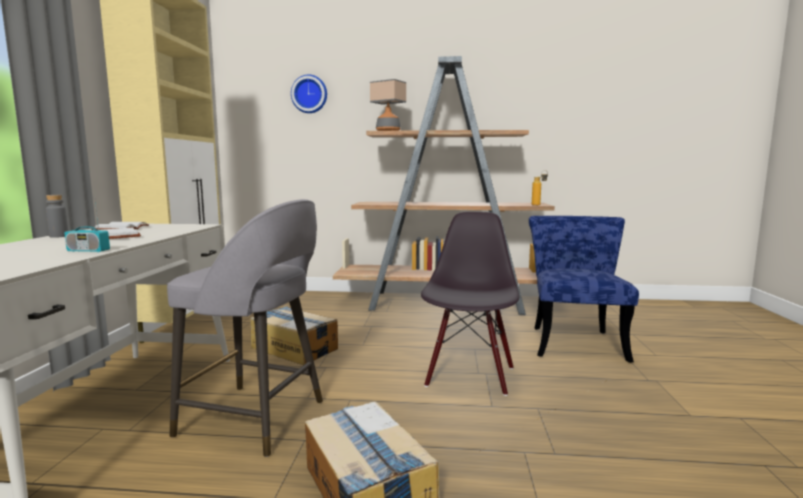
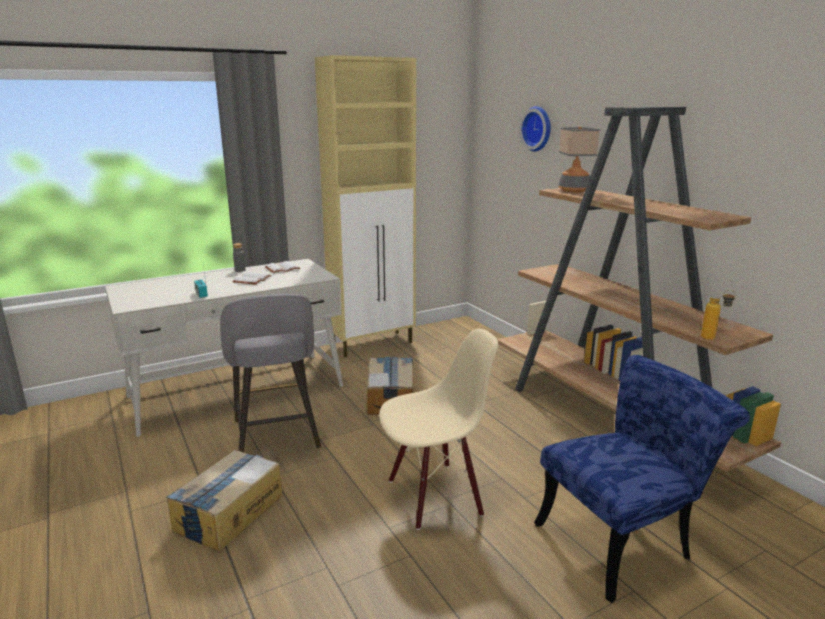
camera: 55 degrees right, 10 degrees up
(468, 376) = (435, 496): black chair -> beige chair

